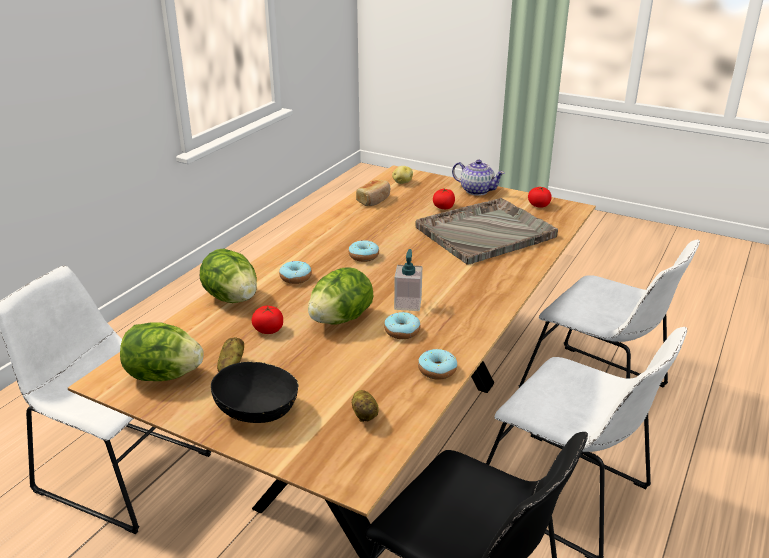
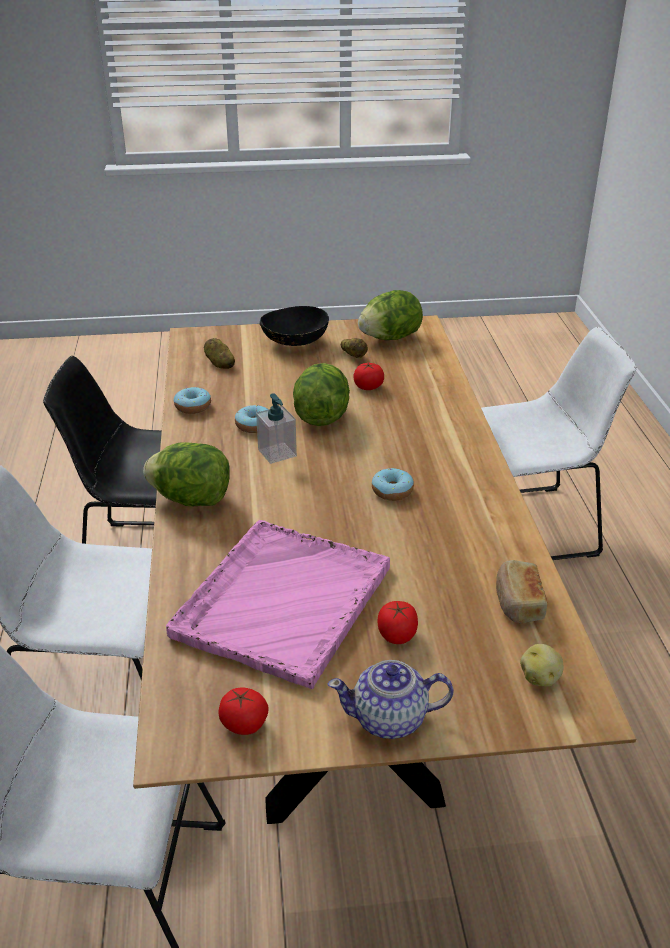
camera: 145 degrees right, 5 degrees up
(232, 298) = (443, 398): lettuce -> lettuce (192, 499)
(295, 278) = (422, 438): donut -> none
(486, 232) = (281, 602): grey tray -> pink tray

